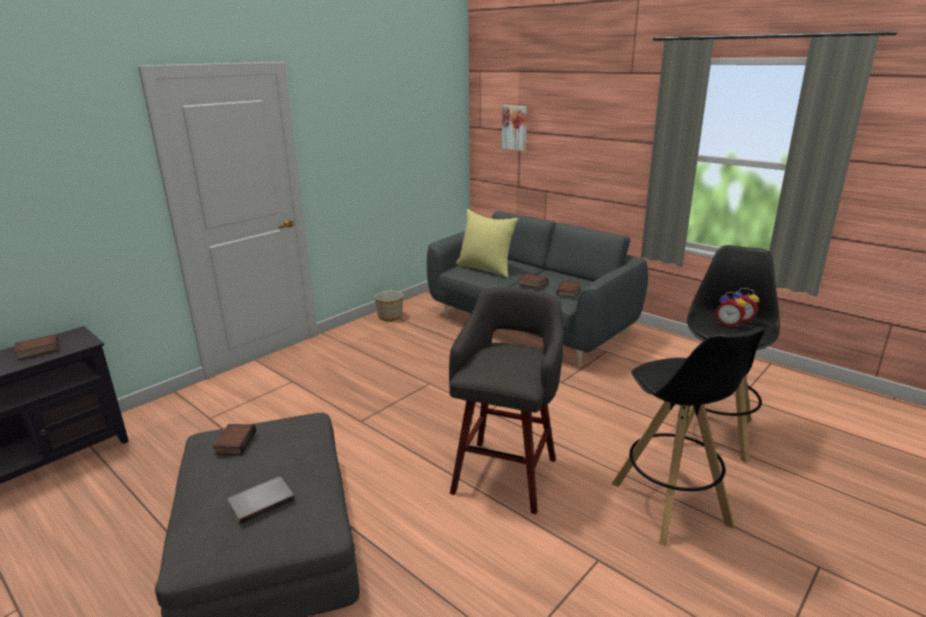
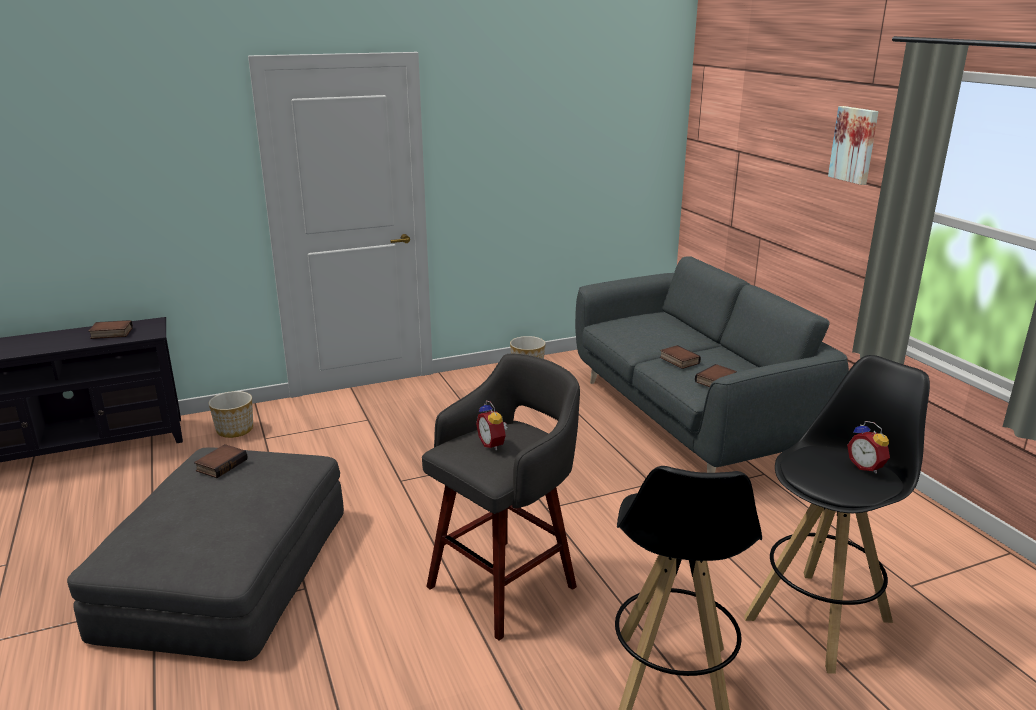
camera: 25 degrees right, 0 degrees up
(173, 418) = (234, 430): none -> planter
(260, 500) = (194, 526): grey book -> none
(486, 268) = (642, 330): yellow pillow -> none
(515, 127) = (733, 146): picture -> picture (855, 144)
(728, 324) = (836, 468): alarm clock -> alarm clock (493, 444)

